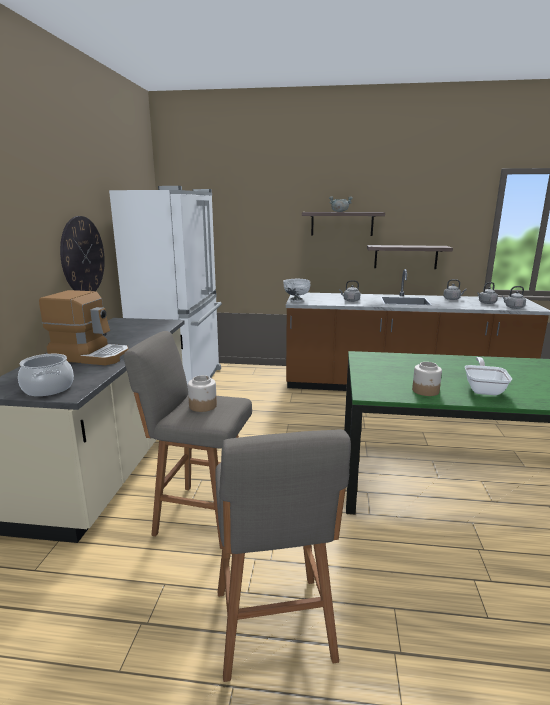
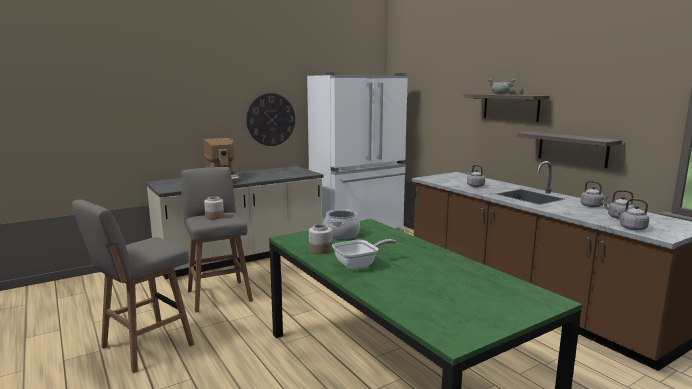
camera: 50 degrees right, 5 degrees down
(48, 388) = (169, 186): cooking pot -> cooking pot (341, 234)
(296, 301) = (430, 177): white bowl -> none

